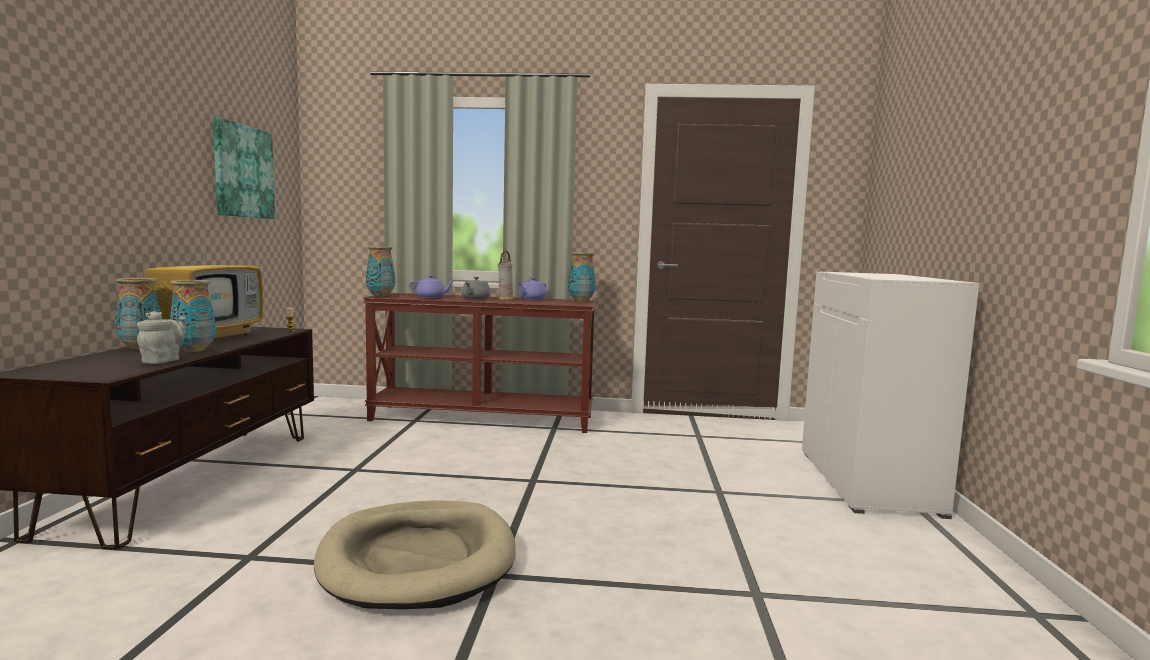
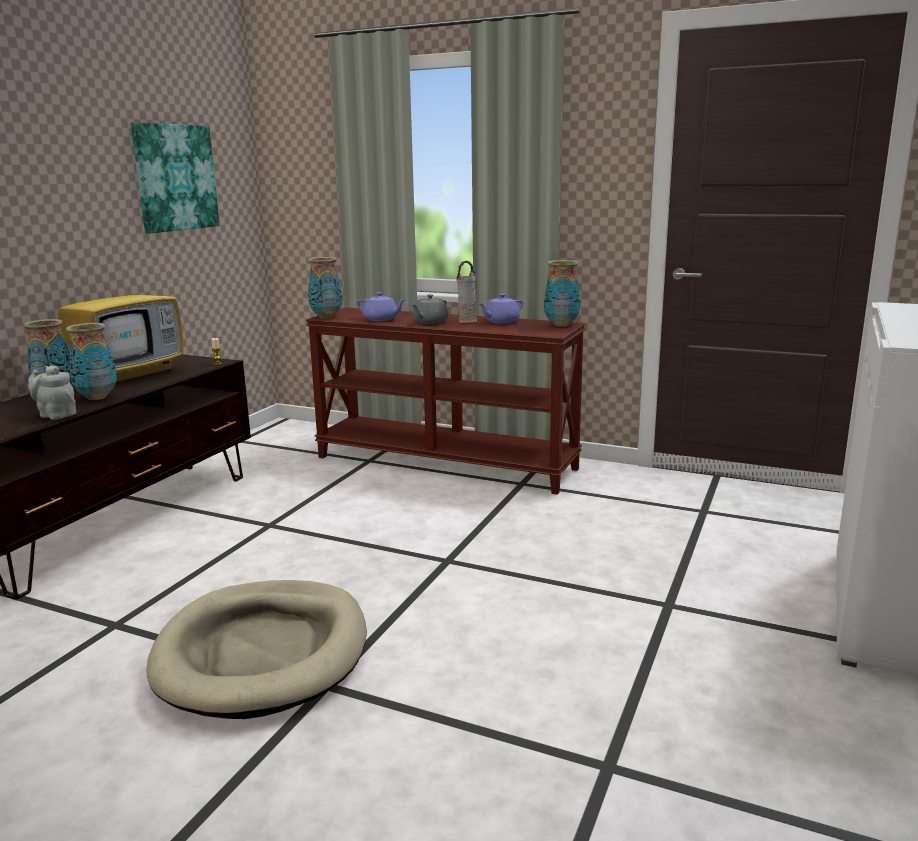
camera: 20 degrees right, 10 degrees up
(163, 361) = (56, 414): grey teapot -> grey teapot turned 90 degrees counterclockwise

